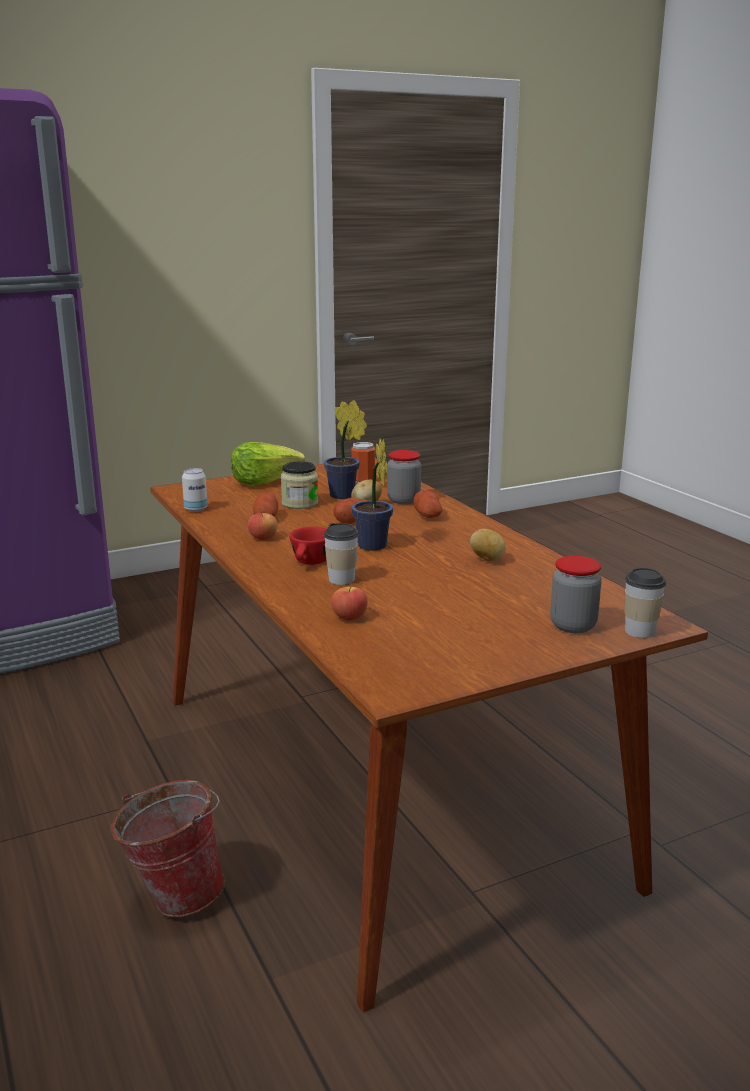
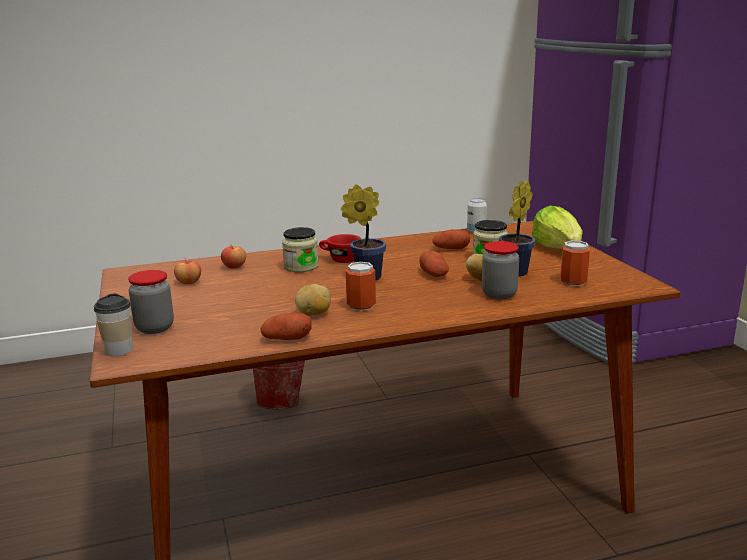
camera: 100 degrees right, 0 degrees up
(263, 538) = (401, 248): apple -> apple (189, 282)
(341, 579) = (301, 267): cup -> jar
(427, 515) = (446, 301): potato -> potato (287, 339)
(456, 543) = (361, 306): none -> can

